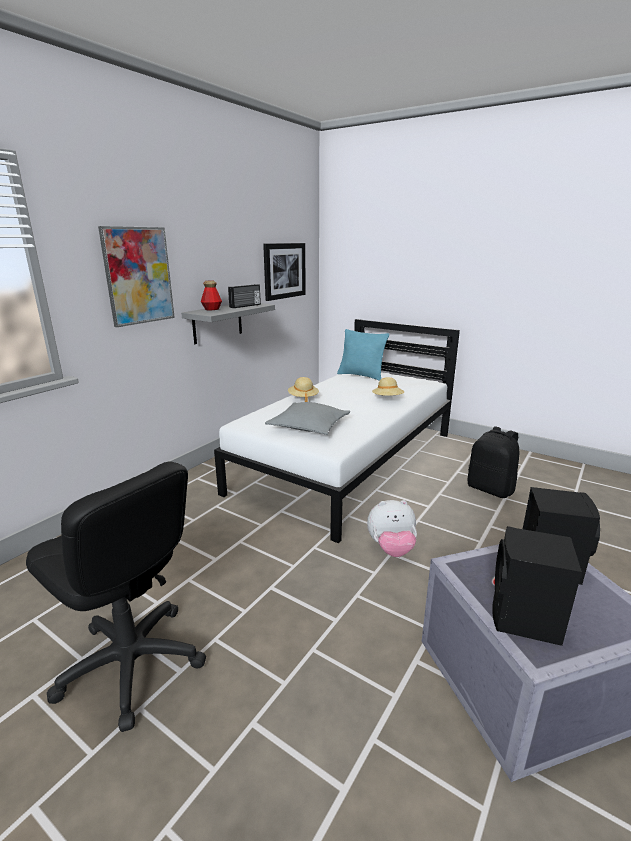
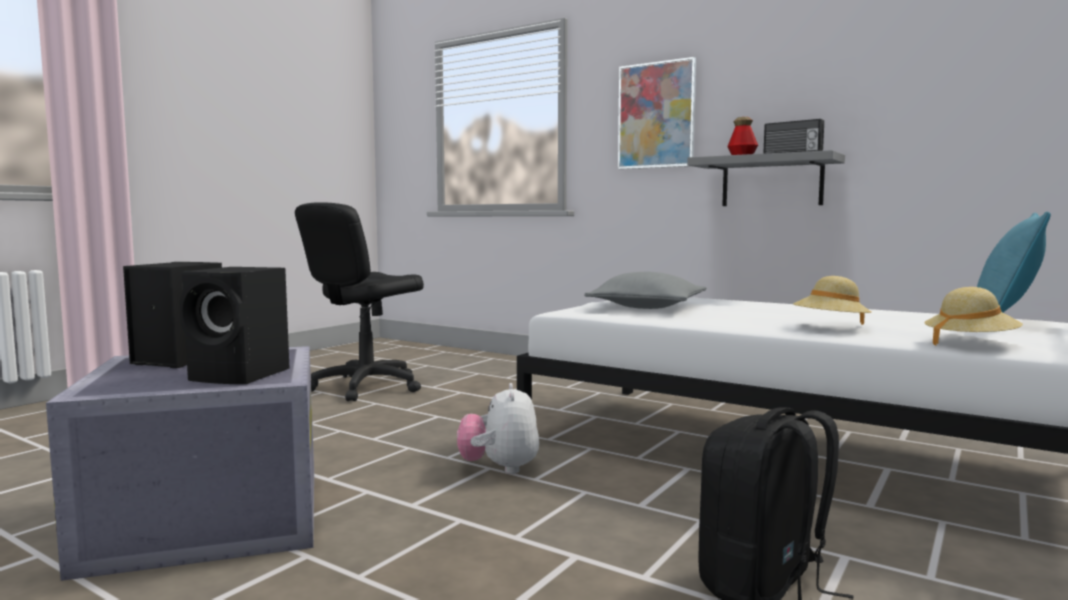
camera: 90 degrees right, 15 degrees down
(284, 271) = (972, 99): picture -> none
(303, 398) = (780, 305): beige hat -> beige hat (970, 344)

